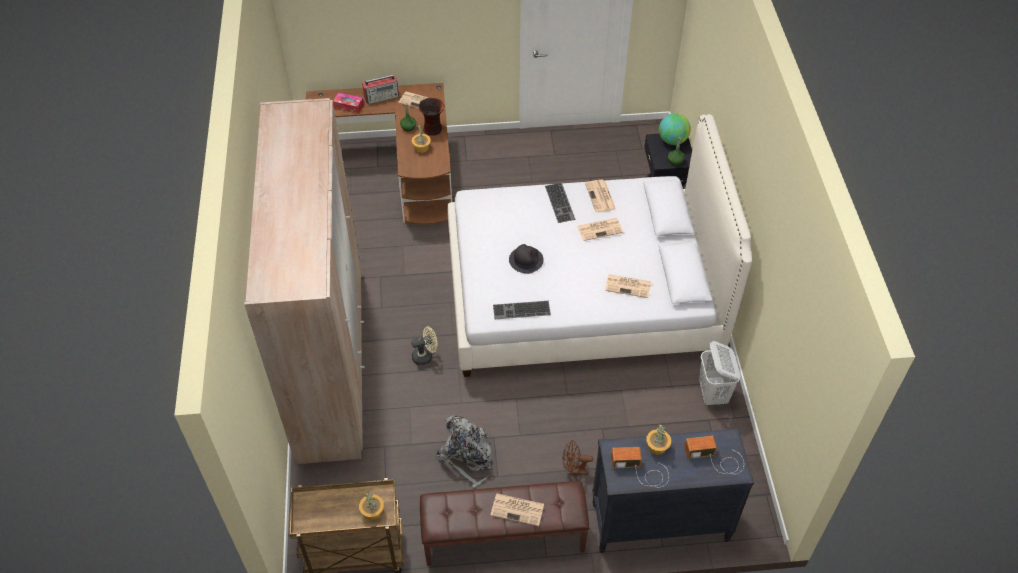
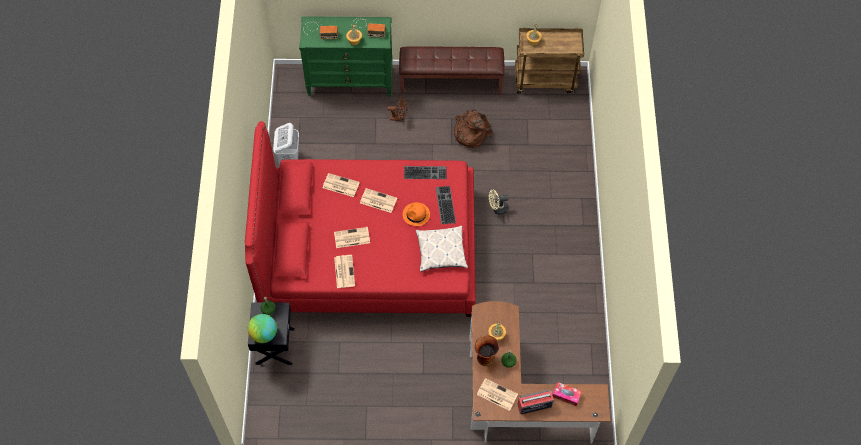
camera: 175 degrees left, 10 degrees up
(331, 361) = (569, 210): beige wardrobe -> none
(468, 456) = (470, 133): grey backpack -> brown backpack
(490, 224) = (441, 251): none -> pillow
(518, 509) = (442, 56): newspaper -> newspaper (378, 200)
(526, 260) = (416, 215): black hat -> orange hat
(561, 203) = (379, 267): keyboard -> keyboard (444, 204)
(582, 294) = (368, 251): white bed -> red bed
(659, 523) = (350, 81): black dresser -> green dresser

